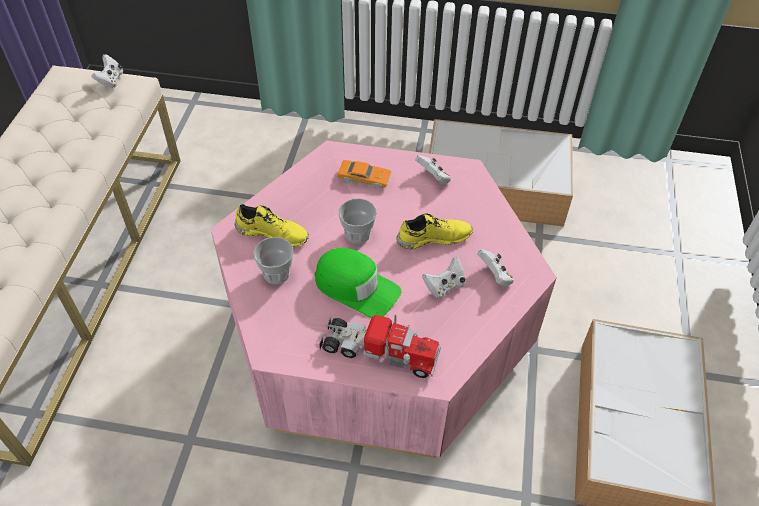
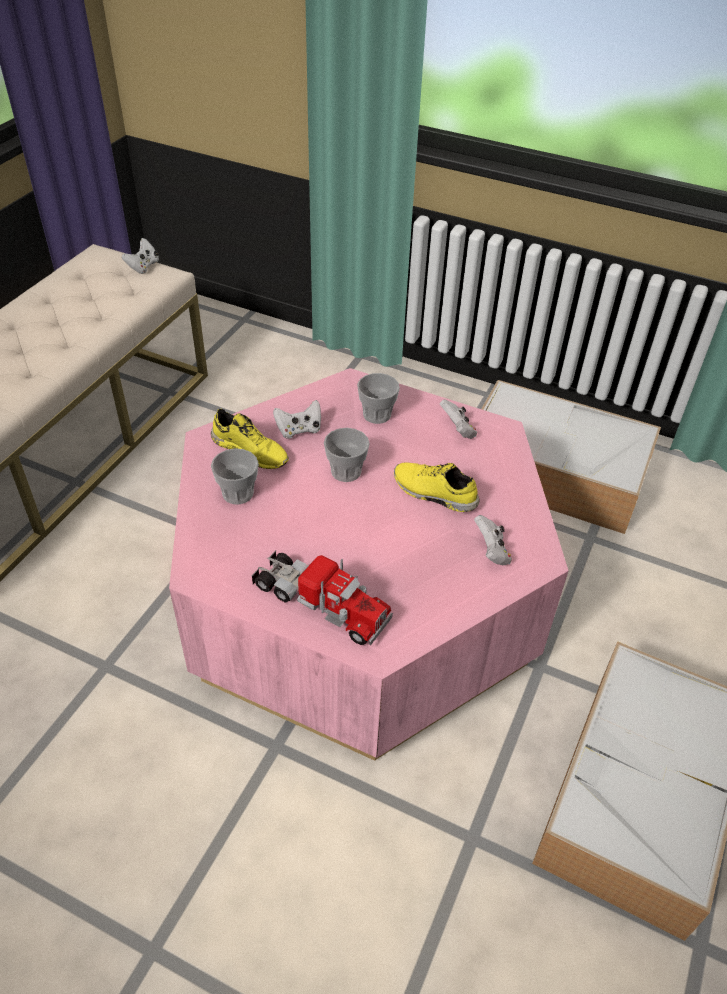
camera: 15 degrees right, 5 degrees down
(356, 287) = (321, 527): green cap -> none
(364, 178) = (377, 414): orange toy car -> cup
(433, 237) = (433, 493): yellow shoe -> yellow shoe turned 150 degrees counterclockwise
(444, 286) = (425, 549): white game controller -> white game controller (299, 430)

